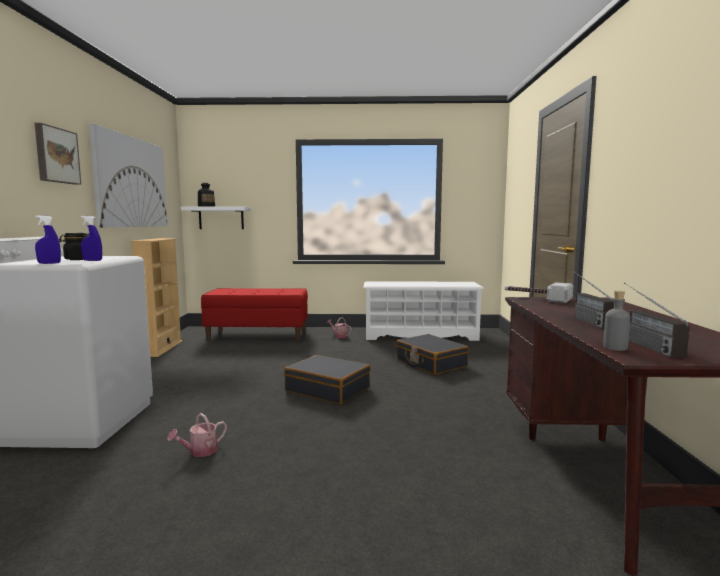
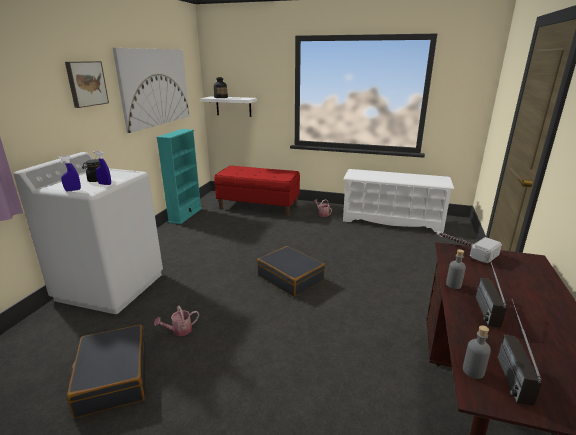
camera: 15 degrees right, 15 degrees up
(161, 348) = (185, 215): beige bookcase -> turquoise bookcase
(430, 363) = (387, 257): black suitcase -> black suitcase (113, 378)
(547, 313) = (453, 285): none -> grey bottle

